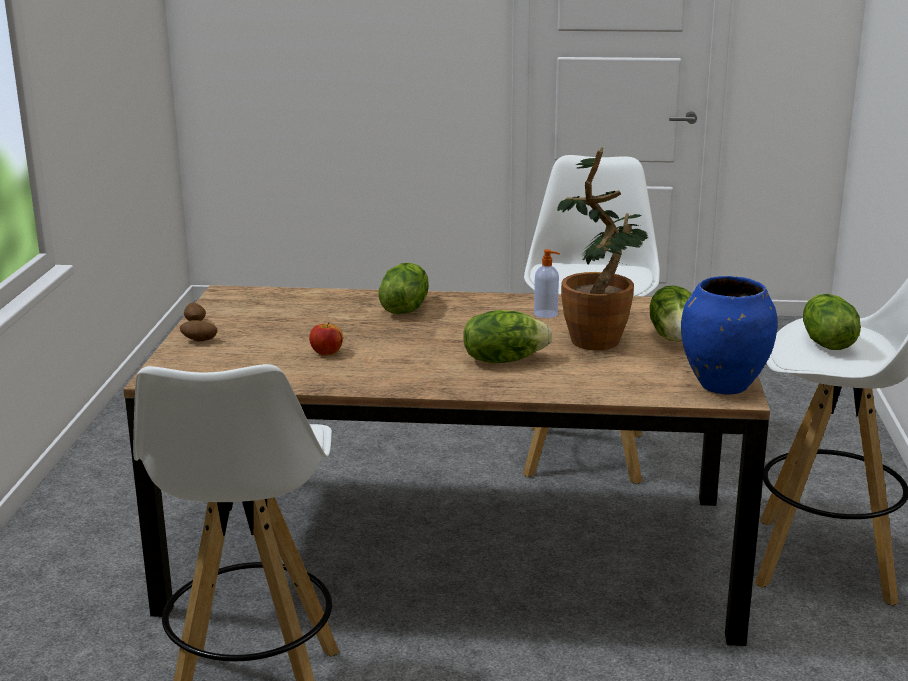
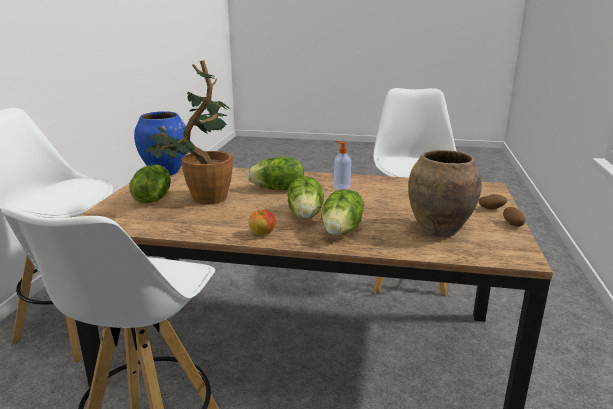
camera: 175 degrees left, 0 degrees up
(292, 313) = (438, 230): none -> brown vase
(326, 353) = (393, 197): apple -> apple (262, 233)
(546, 314) = (226, 220): soap dispenser -> soap dispenser (341, 187)
(825, 343) = (58, 195): lettuce -> lettuce (306, 215)

